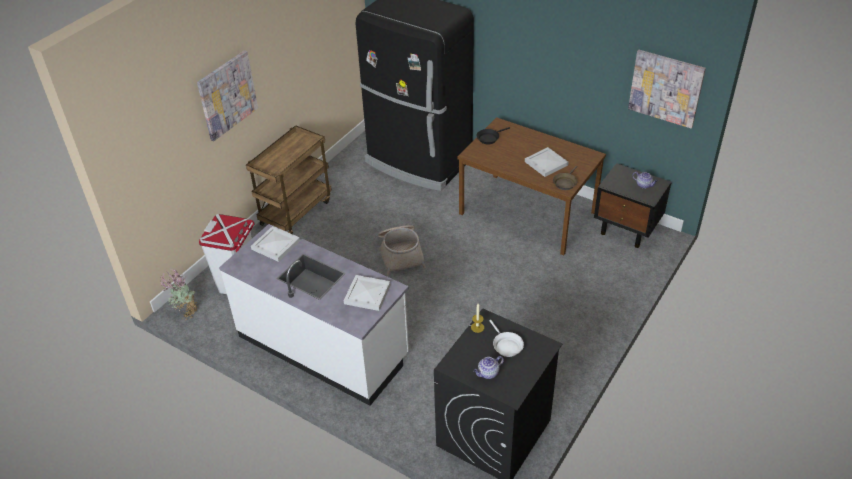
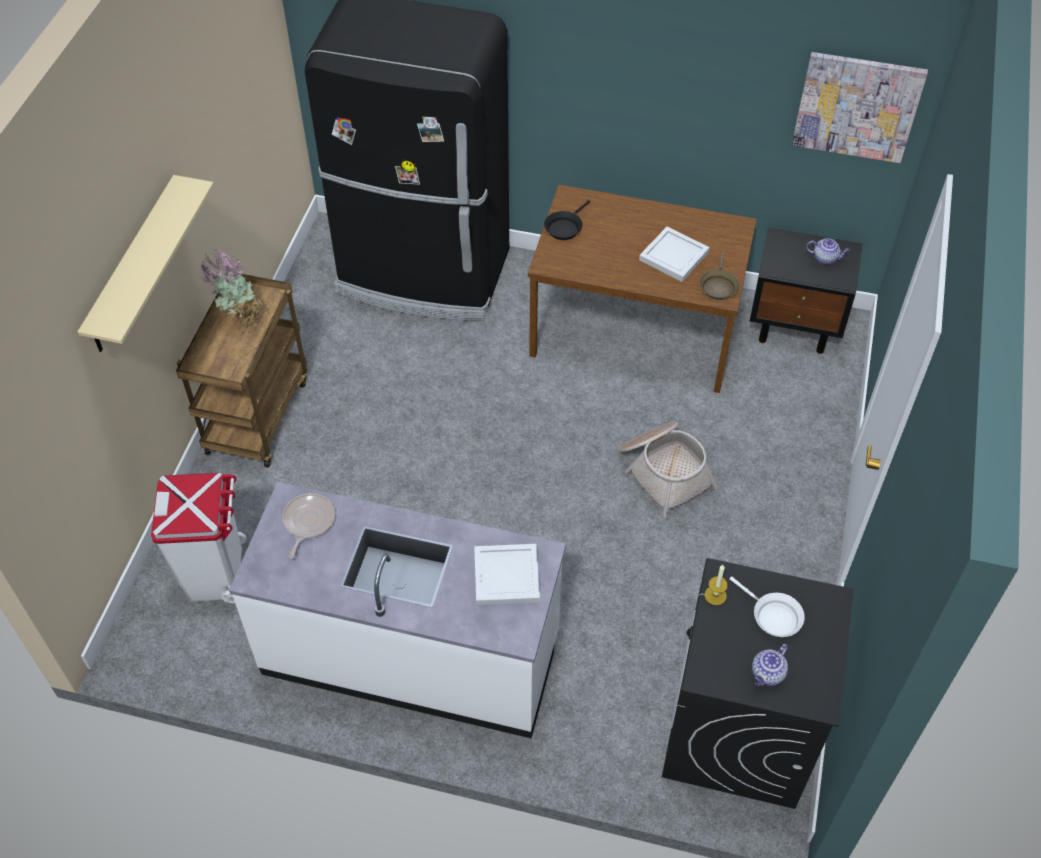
camera: 20 degrees left, 10 degrees up
(186, 312) = (147, 653): potted plant -> potted plant (240, 320)
(227, 95) = (133, 266): picture -> beige shelf
(275, 245) = (308, 522): white tray -> frying pan
(400, 253) = (466, 451): basket -> basket (663, 471)

